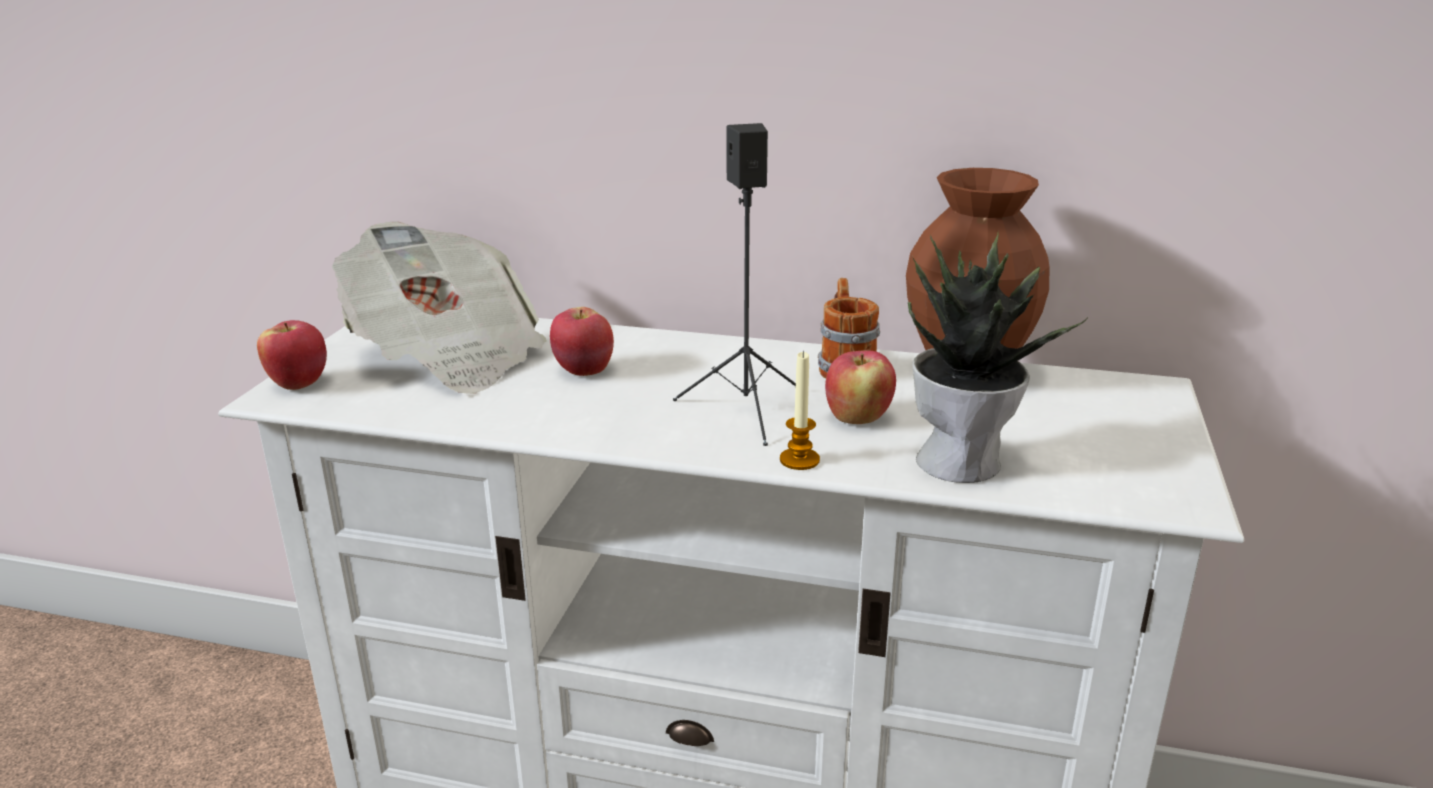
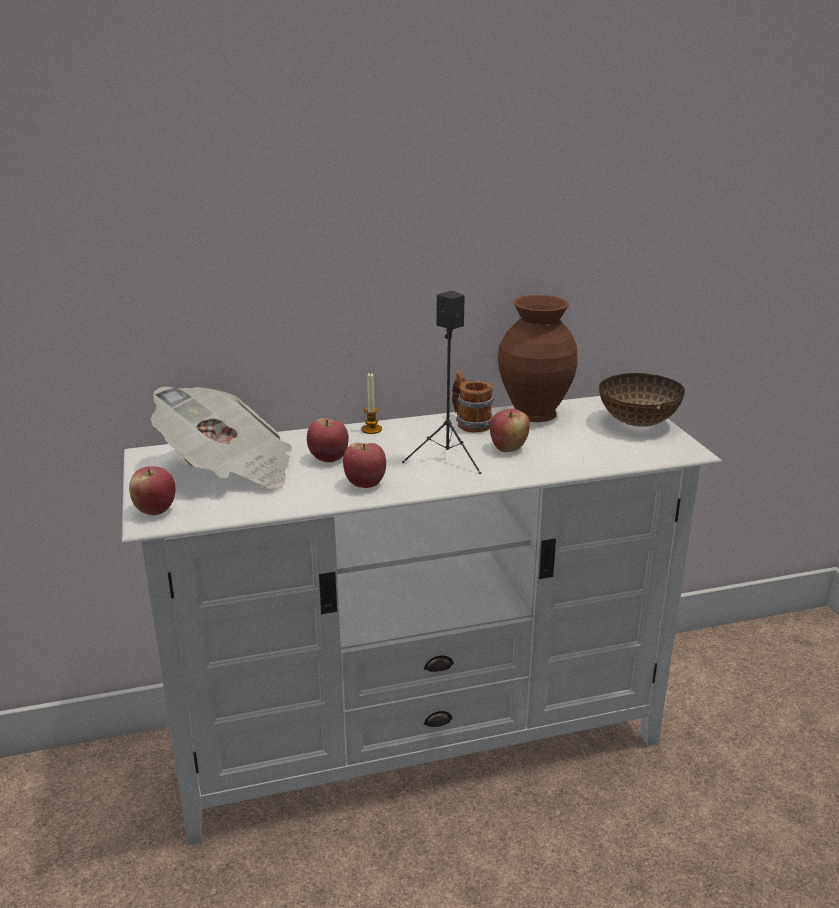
camera: 30 degrees left, 0 degrees up
(584, 417) = (365, 484): none -> apple
(799, 460) = (505, 476): candle -> candle (371, 429)
(961, 461) = (579, 457): potted plant -> none
(1134, 429) = (636, 422): none -> bowl

